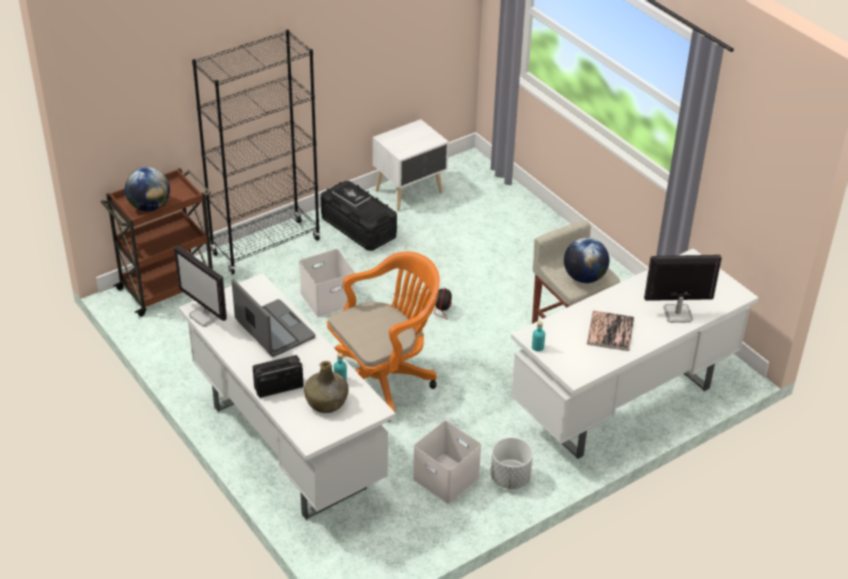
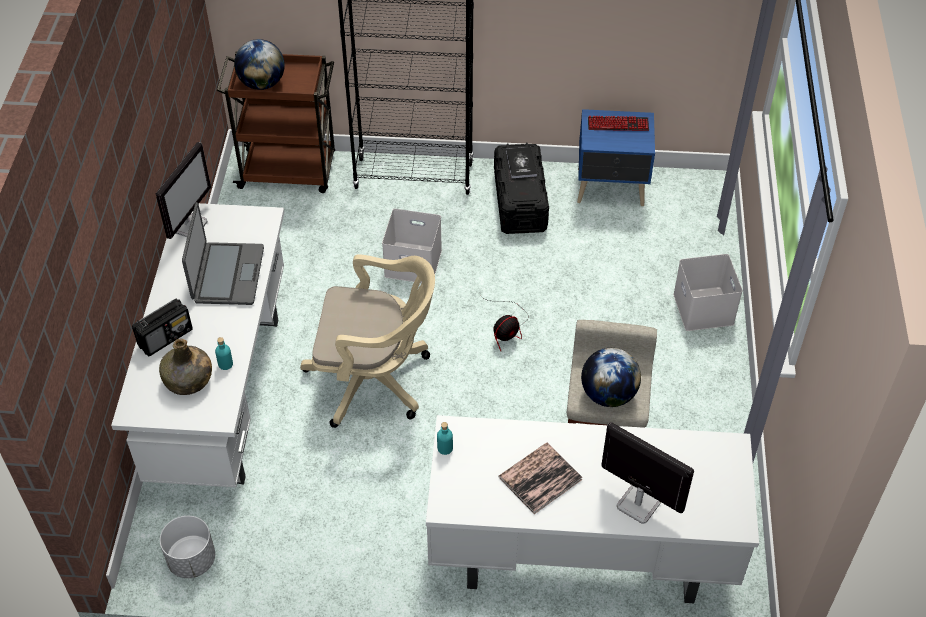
camera: 40 degrees right, 10 degrees up
(206, 316) = (189, 225): monitor -> monitor turned 150 degrees counterclockwise
(278, 387) = (166, 337): radio -> radio turned 120 degrees clockwise
(384, 380) = (375, 380): orange office chair -> beige office chair
(406, 135) = (618, 124): none -> keyboard
(410, 192) = (611, 188): white nightstand -> blue nightstand
(447, 478) = (324, 523): white storage box -> white storage box (705, 309)
(510, 478) = (380, 563): white planter -> white planter (191, 560)

